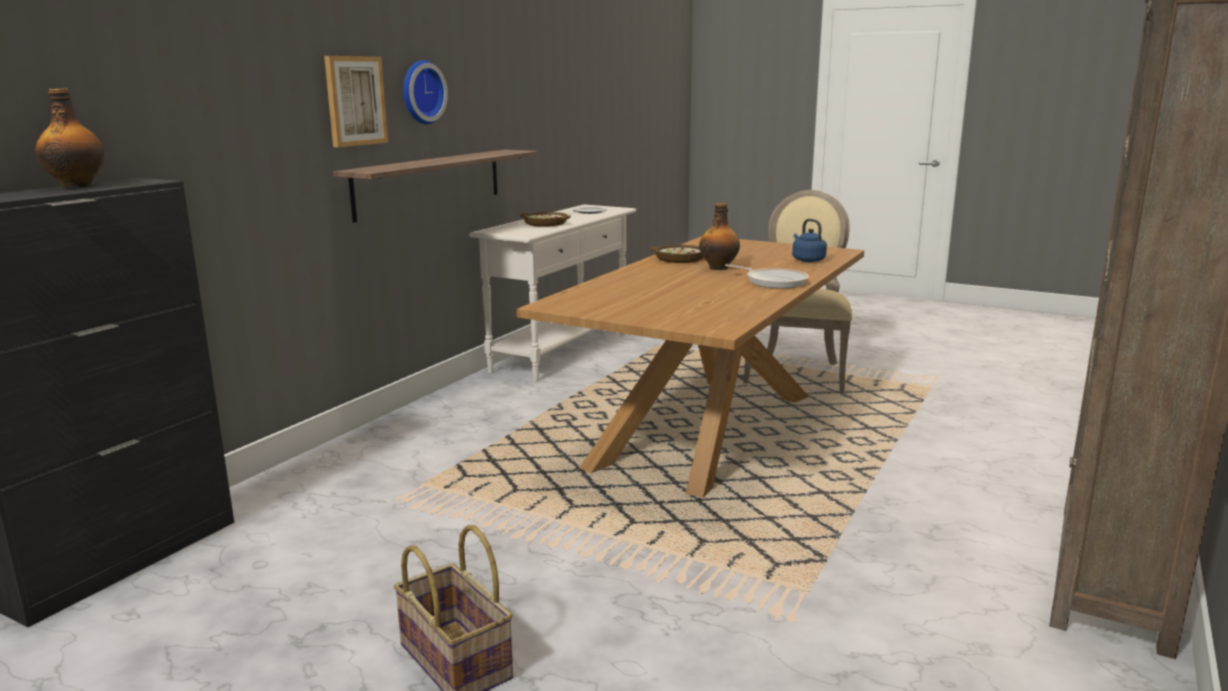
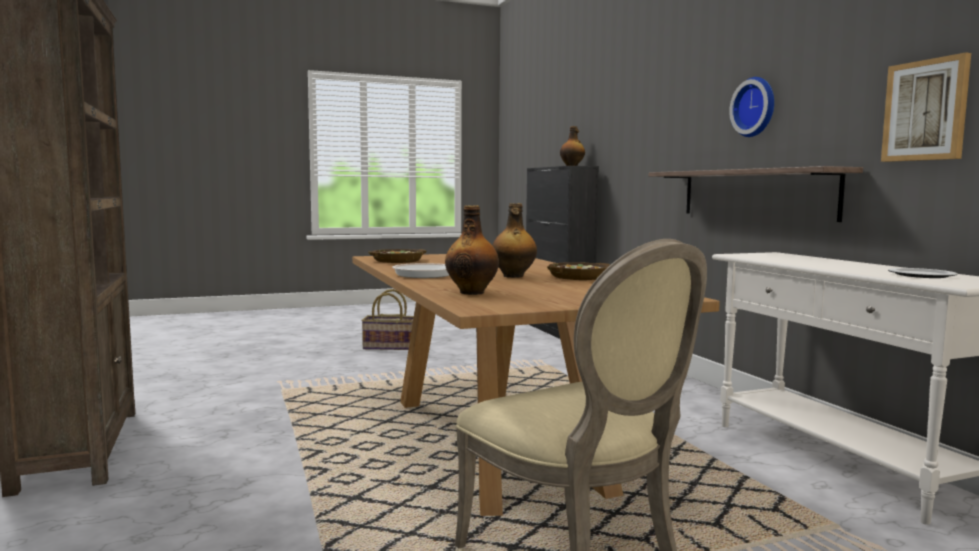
camera: 130 degrees right, 10 degrees down
(355, 101) = (700, 121): picture -> picture (926, 110)
(545, 223) = (808, 261): bowl -> bowl (398, 261)
(807, 260) = (472, 292): blue kettle -> bottle

